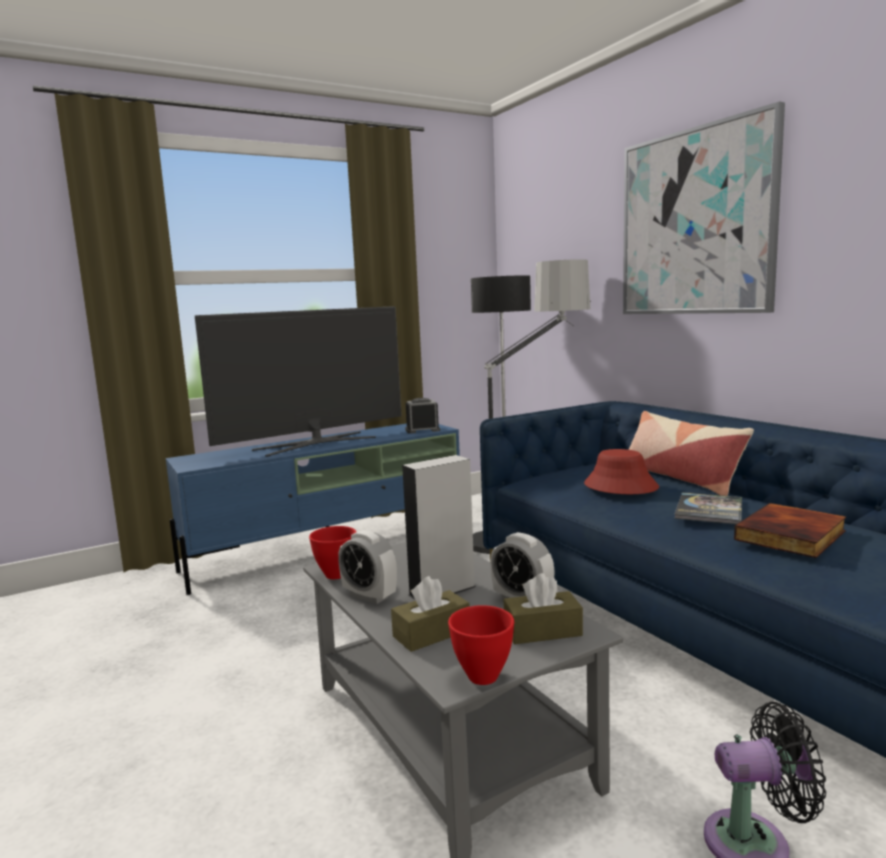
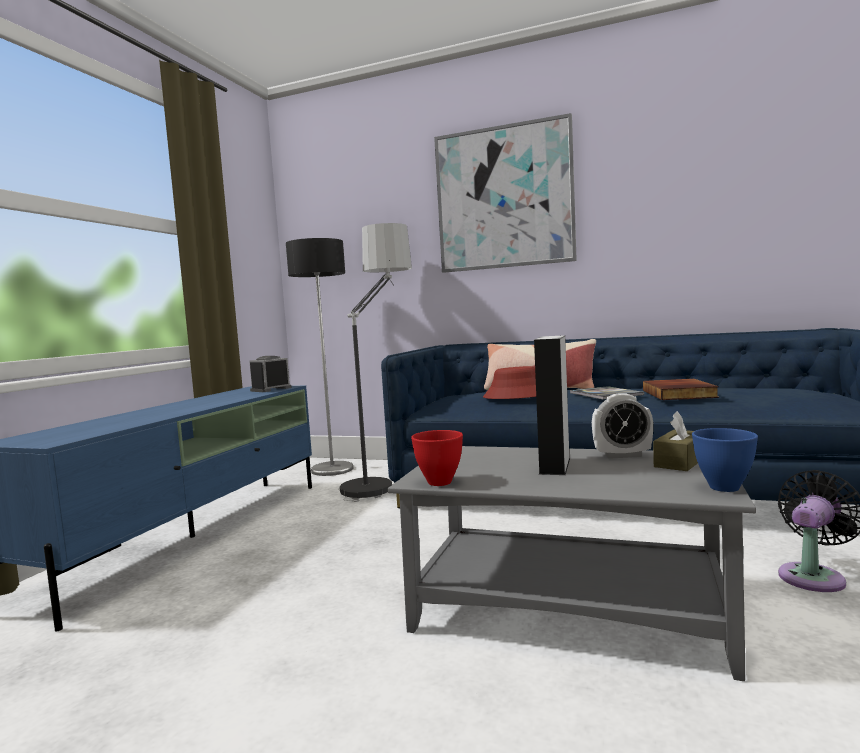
camera: 40 degrees left, 5 degrees down
(316, 443) = (175, 408): television -> none
(369, 596) = (512, 483): alarm clock -> none
(431, 633) = (625, 483): brown tissue box -> none
(484, 677) = (725, 487): red bowl -> blue bowl

